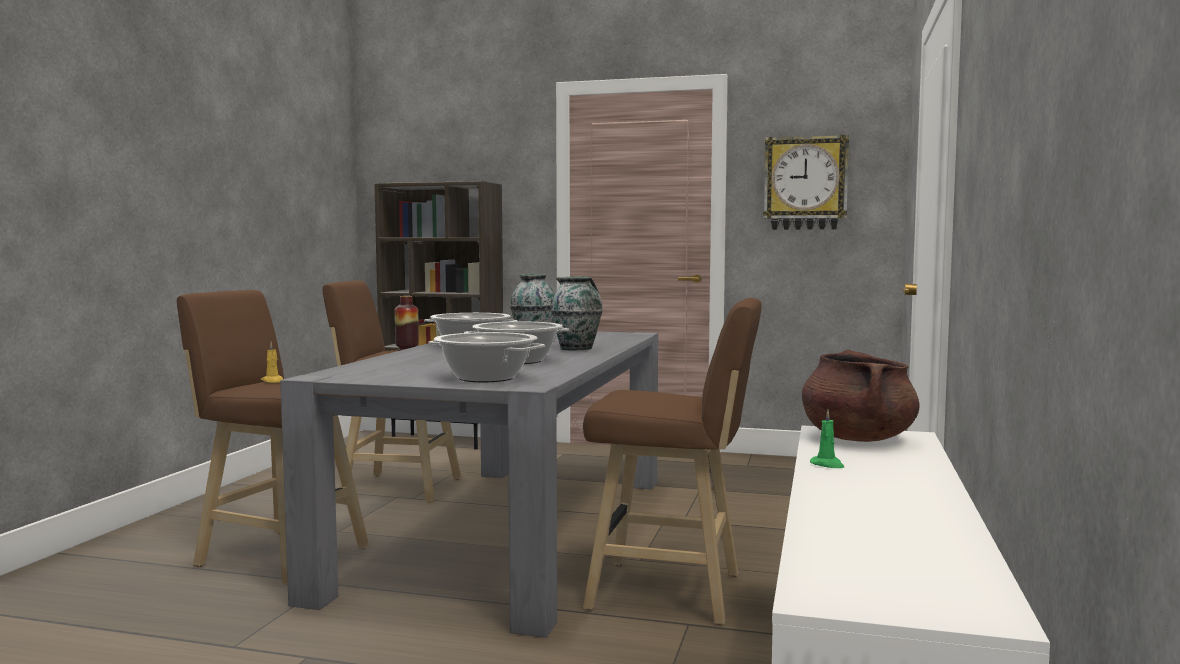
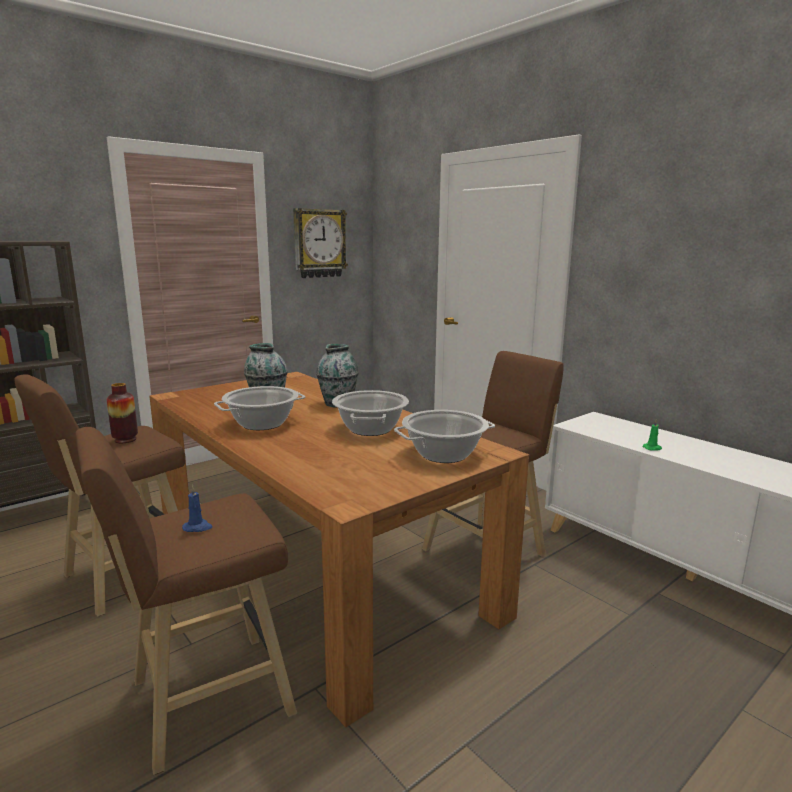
camera: 55 degrees left, 10 degrees up
(272, 381) = (198, 527): yellow candle -> blue candle
(510, 532) = (316, 564): grey dining table -> brown dining table
(857, 438) = (597, 426): brown cooking pot -> none

